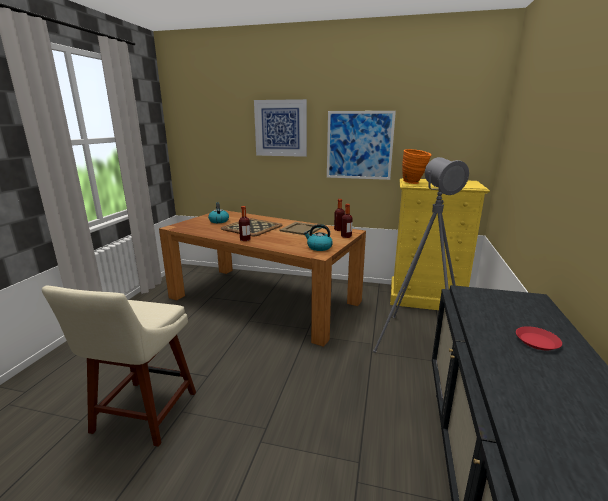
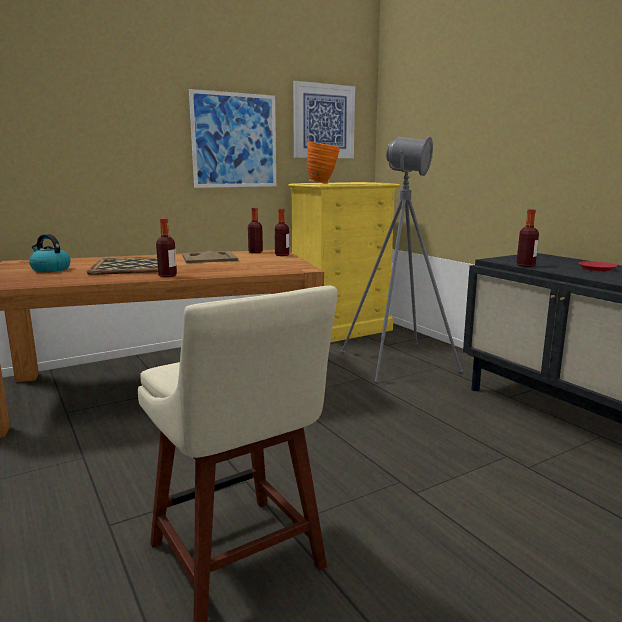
camera: 45 degrees left, 5 degrees down
(280, 128) = (115, 111): picture -> picture (323, 121)
(319, 247) = (283, 265): kettle -> none
(470, 308) = (525, 265): none -> bottle

